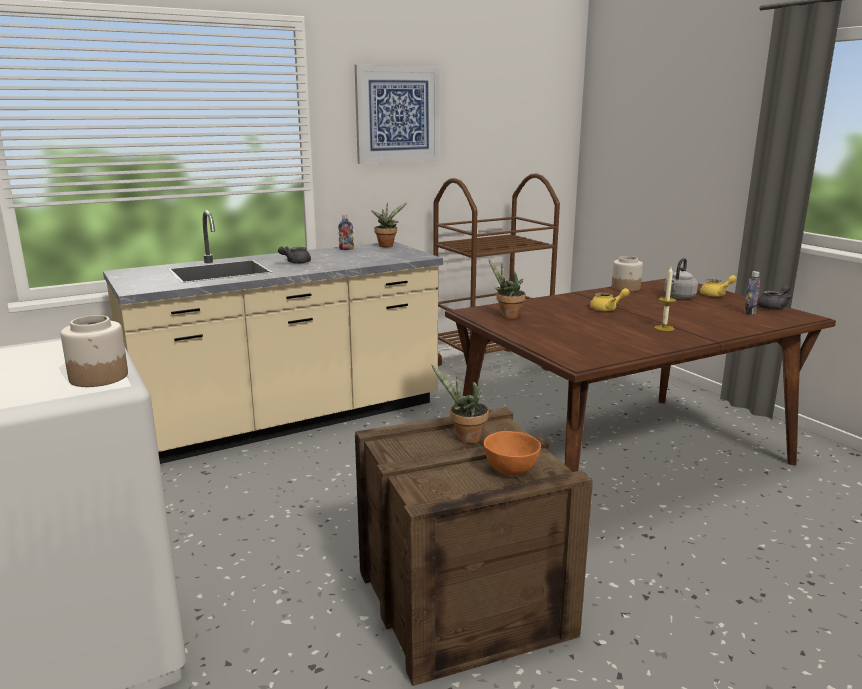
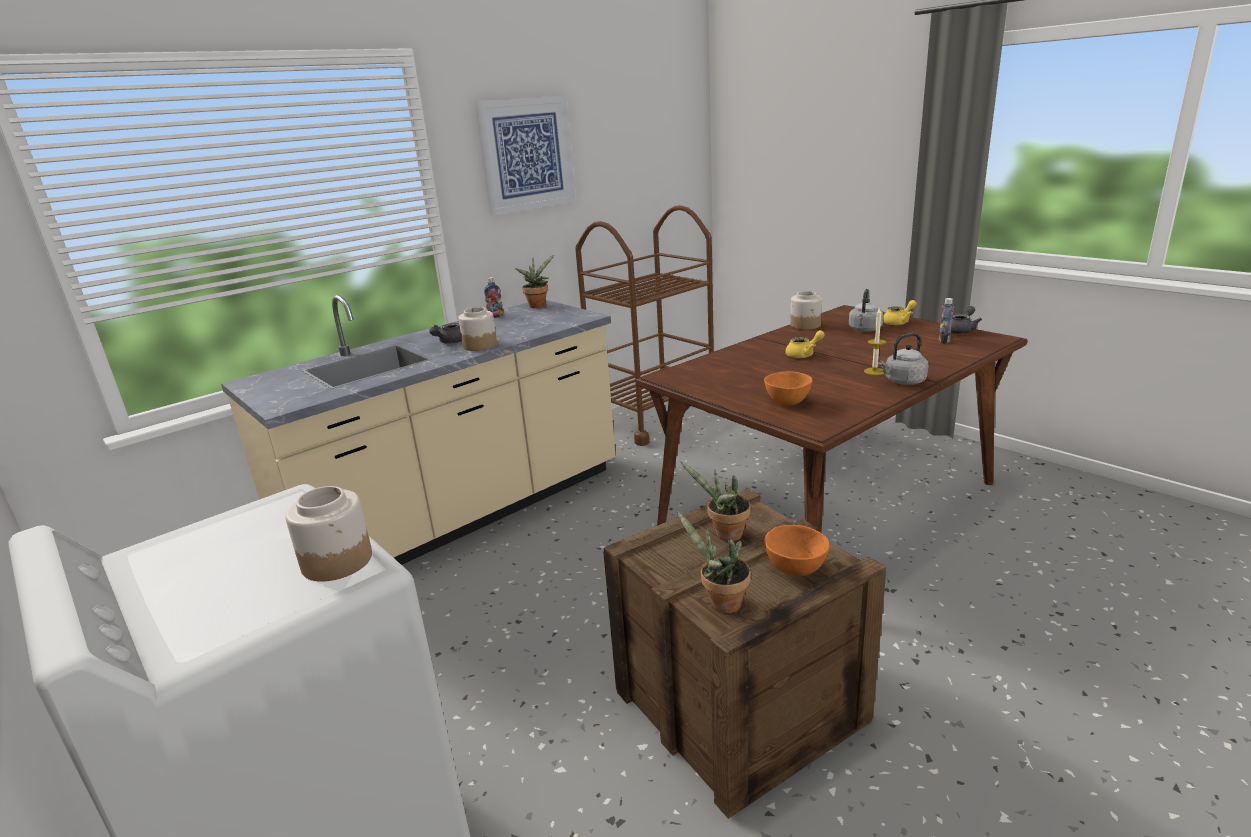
camera: 10 degrees left, 5 degrees up
(318, 267) = (480, 345): none -> jar
(507, 316) = (707, 377): potted plant -> potted plant (721, 603)
(565, 341) = (787, 403): none -> orange bowl
(685, 338) = (903, 381): none -> grey kettle

